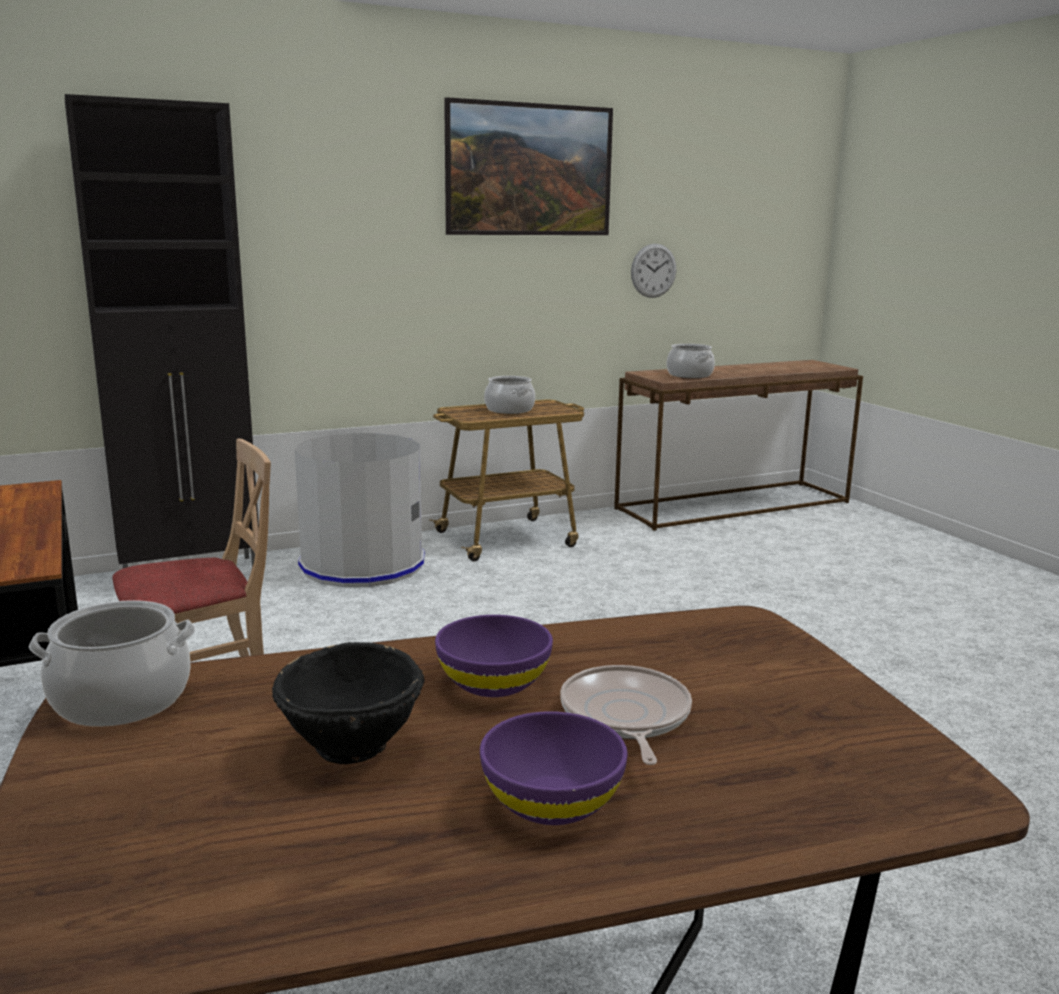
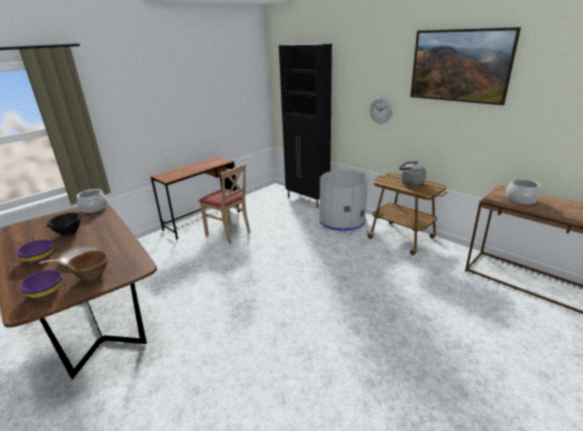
camera: 70 degrees right, 10 degrees up
(493, 682) = (98, 240): purple bowl -> purple bowl (46, 292)
(509, 410) = (410, 183): cooking pot -> grey kettle
(653, 270) = (537, 130): wall clock -> wall clock (380, 110)
(763, 684) = (93, 276): none -> brown bowl

